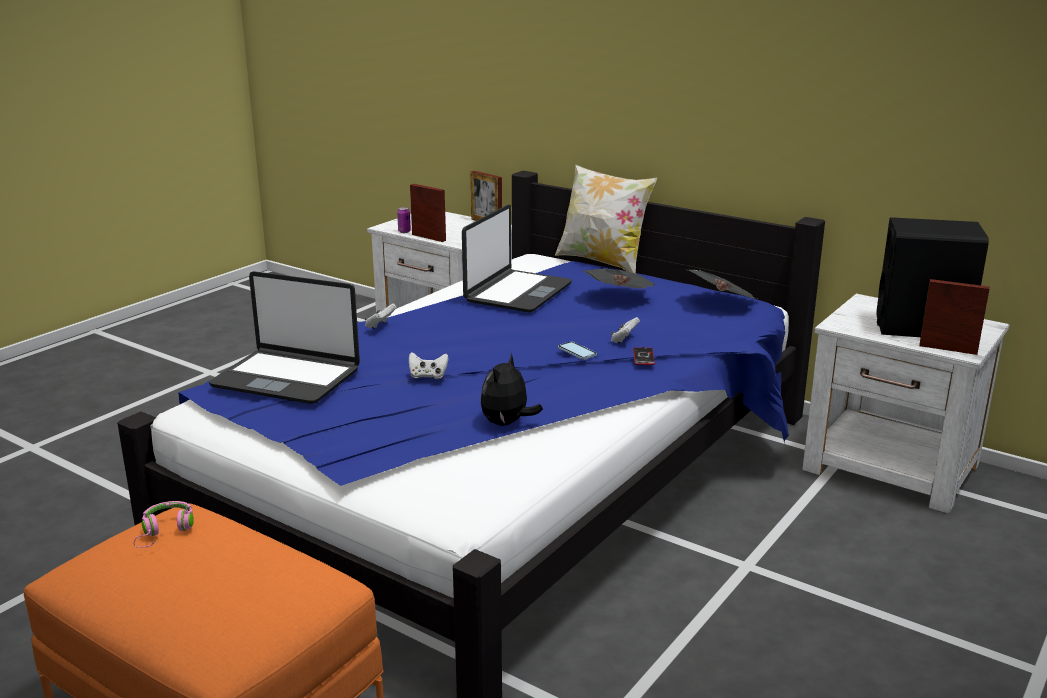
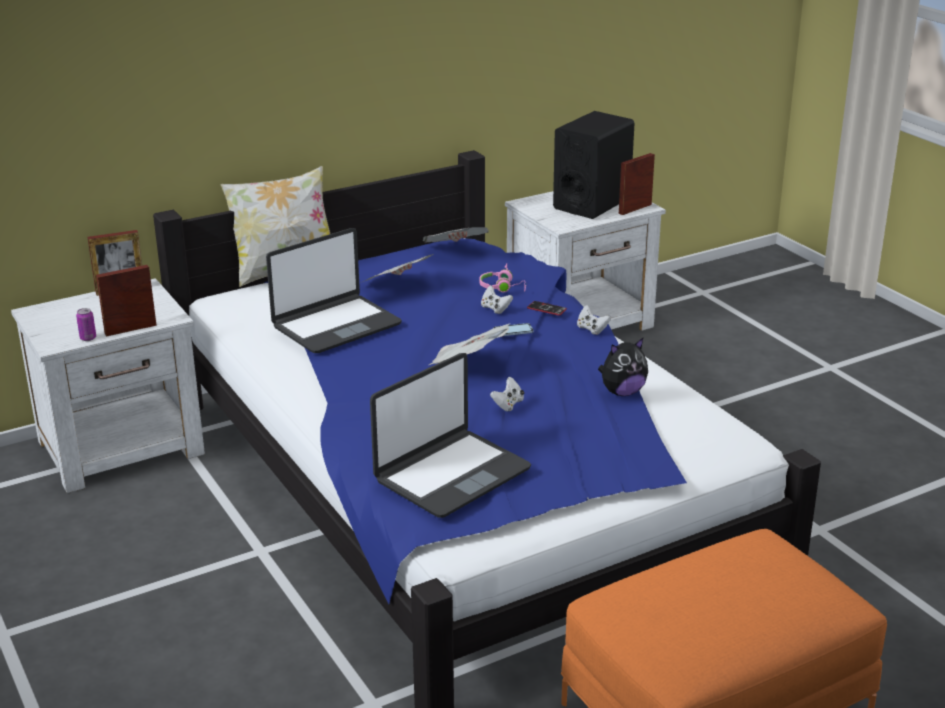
camera: 65 degrees left, 5 degrees up
(165, 531) = (653, 605): pink headphones -> pink headphones (502, 288)
(380, 326) = (358, 406): white game controller -> white game controller (592, 329)
(494, 349) = (468, 364): none -> newspaper
(507, 423) = (622, 392): plush toy -> plush toy turned 75 degrees counterclockwise
(517, 292) = (335, 325): laptop -> laptop turned 90 degrees clockwise

